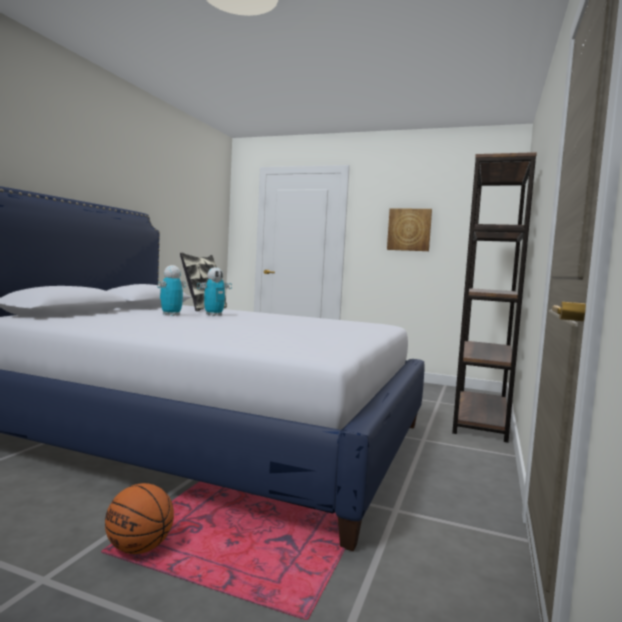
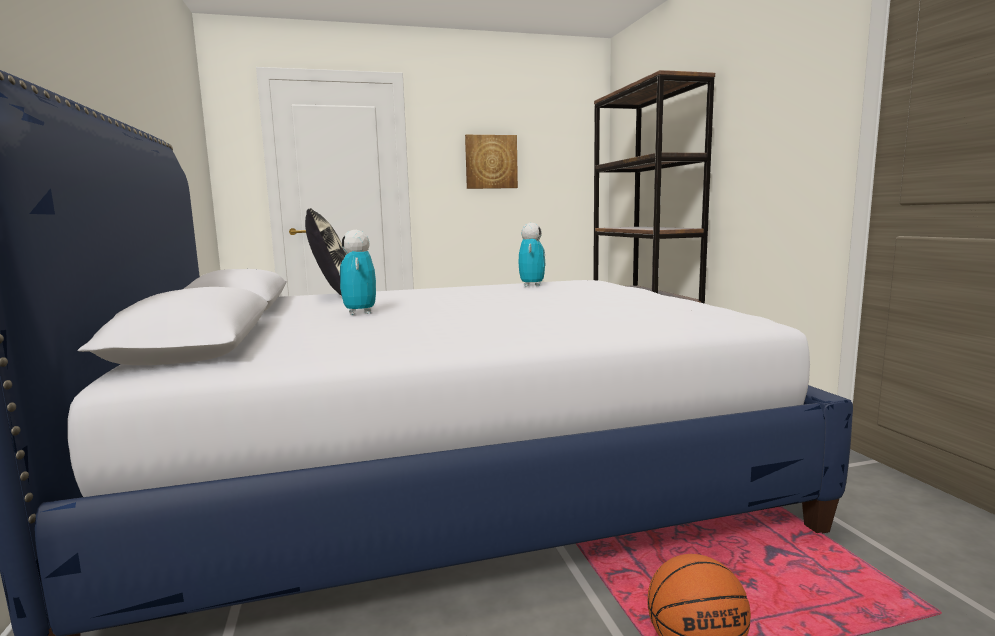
camera: 35 degrees left, 5 degrees up
(214, 315) = (403, 302): toy robot -> toy robot (532, 285)

